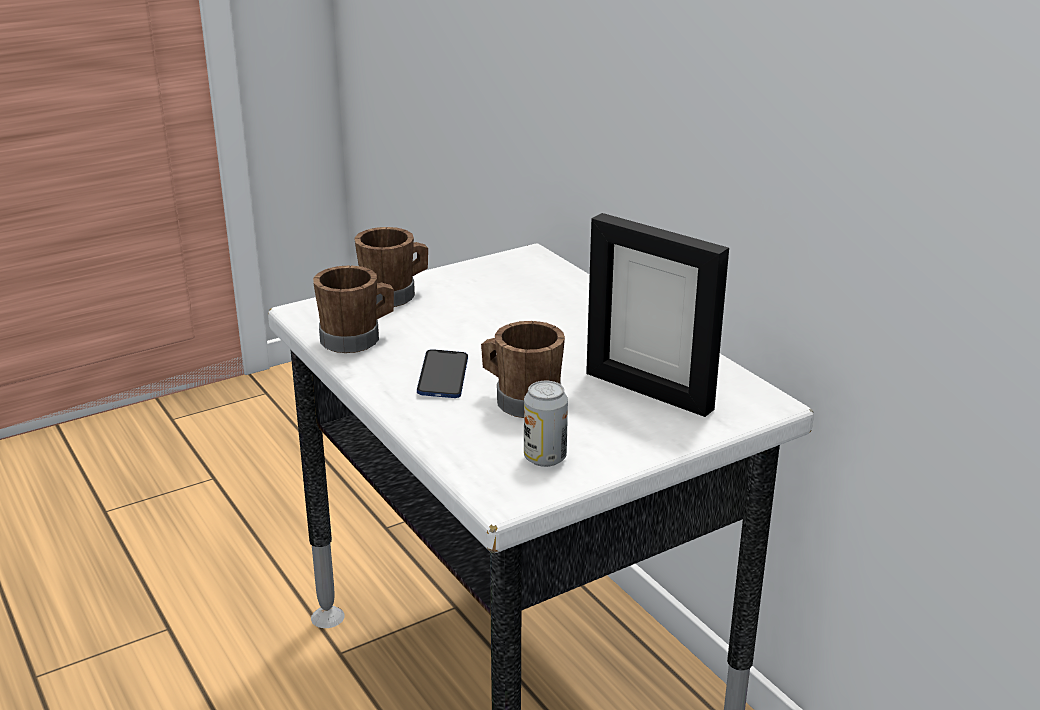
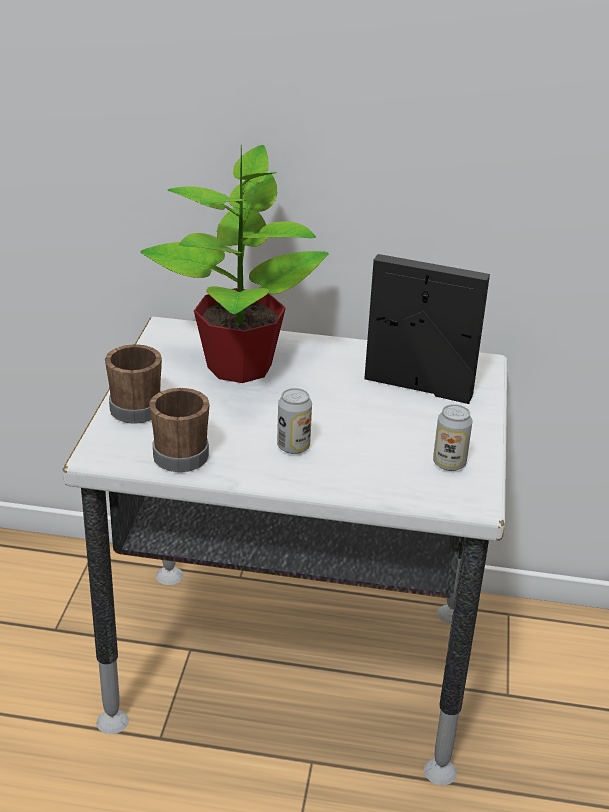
camera: 50 degrees left, 5 degrees up
(443, 376) = (293, 447): phone -> can
(521, 400) = (368, 435): brown mug -> none
(529, 302) = (239, 365): none -> potted plant
(650, 390) = (417, 388): picture frame -> picture frame turned 150 degrees counterclockwise

